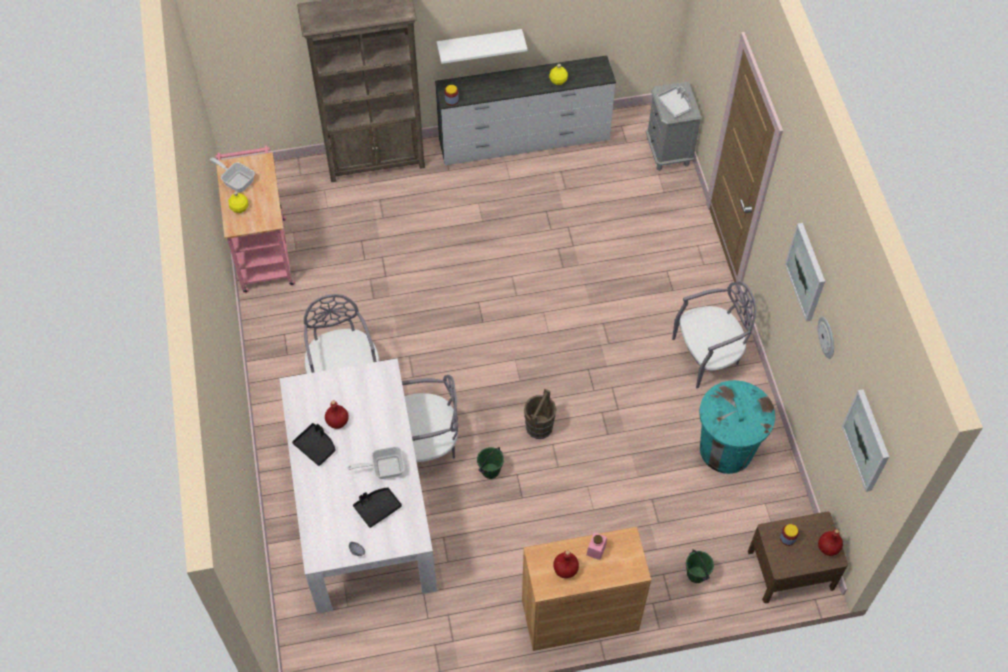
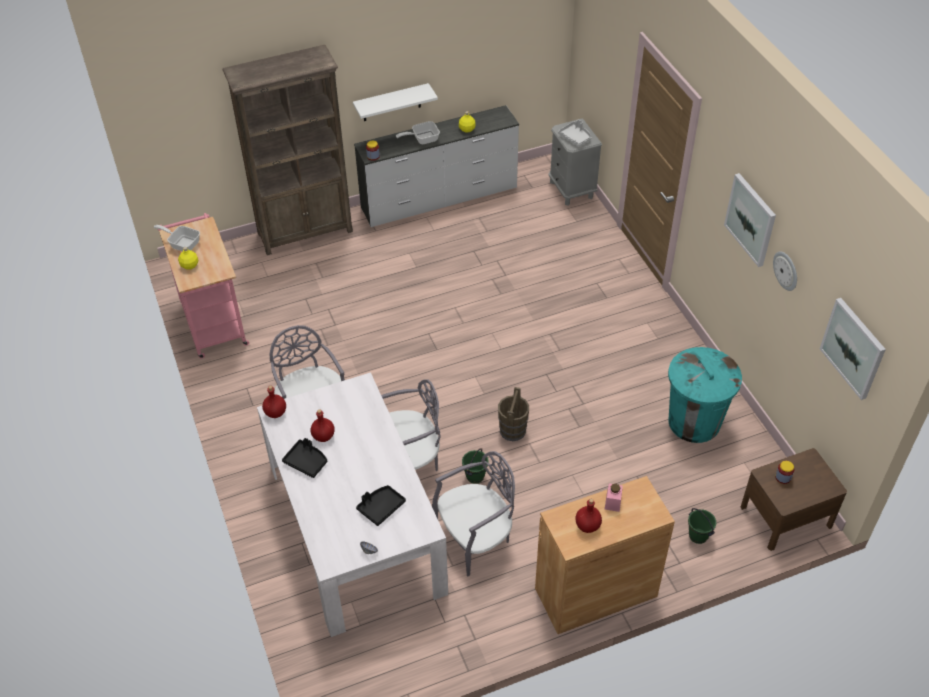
camera: 10 degrees left, 10 degrees down
(383, 468) = (379, 470): frying pan -> frying pan (422, 139)
(708, 356) = (654, 346): grey chair -> grey chair (476, 538)
(828, 547) = (823, 479): red bottle -> red bottle (276, 412)

